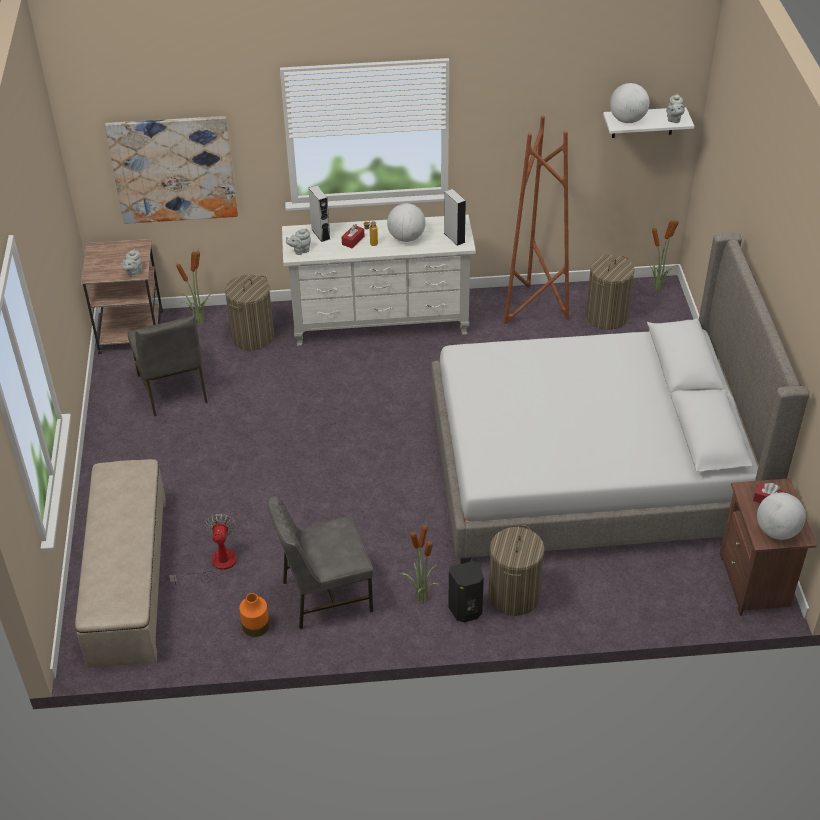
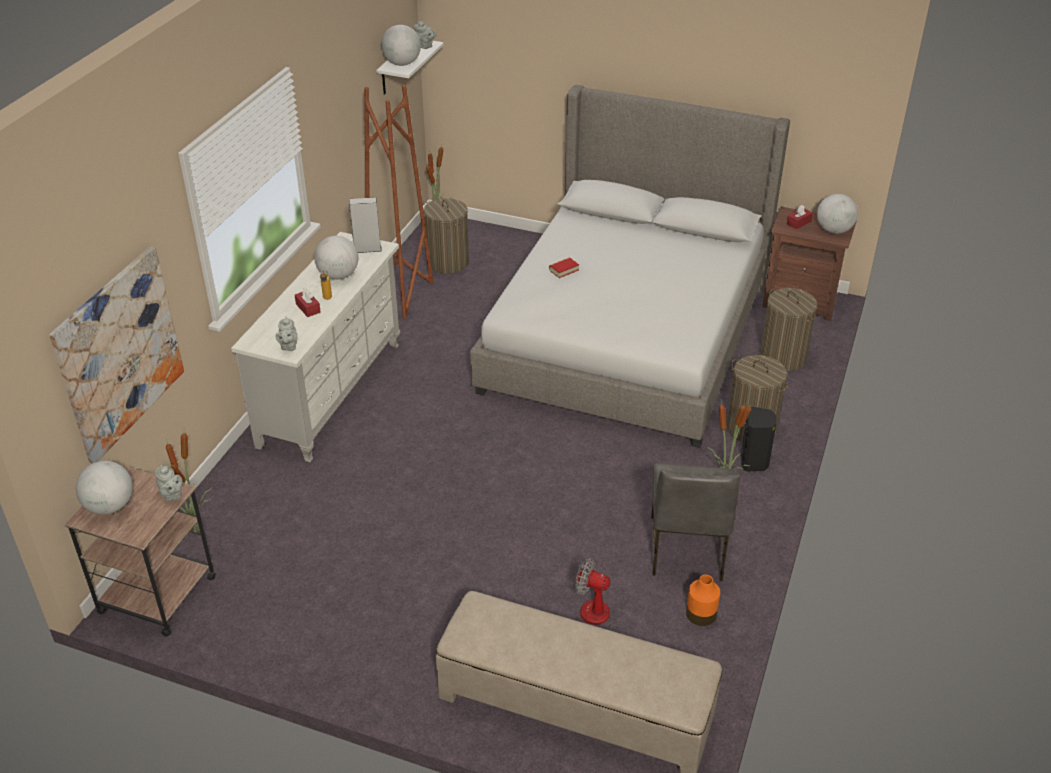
camera: 65 degrees left, 5 degrees down
(110, 253) = (110, 506): none -> globe
(173, 389) = (294, 582): grey chair -> none
(253, 337) = (264, 491): laundry basket -> laundry basket (783, 357)
(320, 234) = (274, 325): grey speaker -> none
(552, 365) = (564, 270): none -> book

